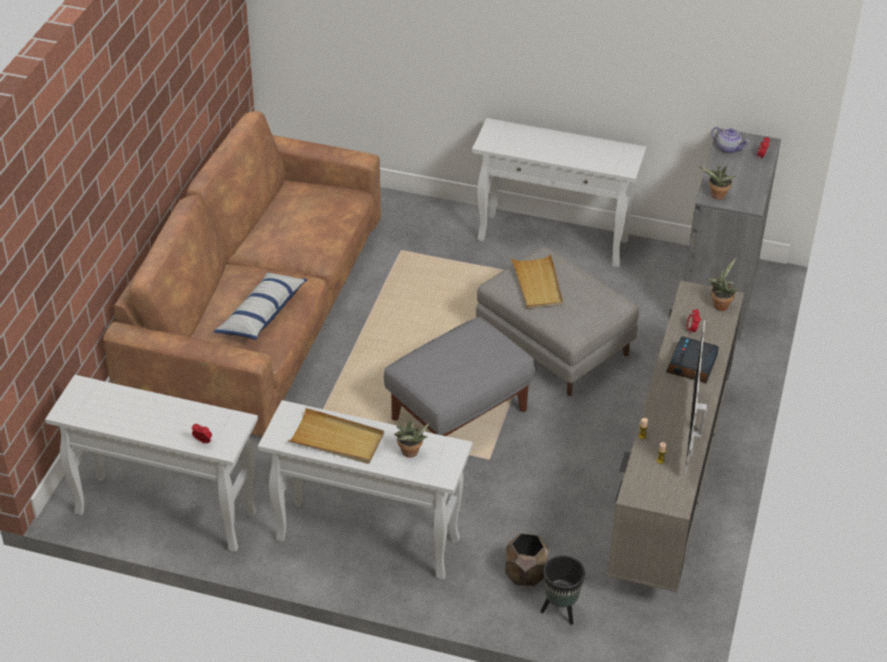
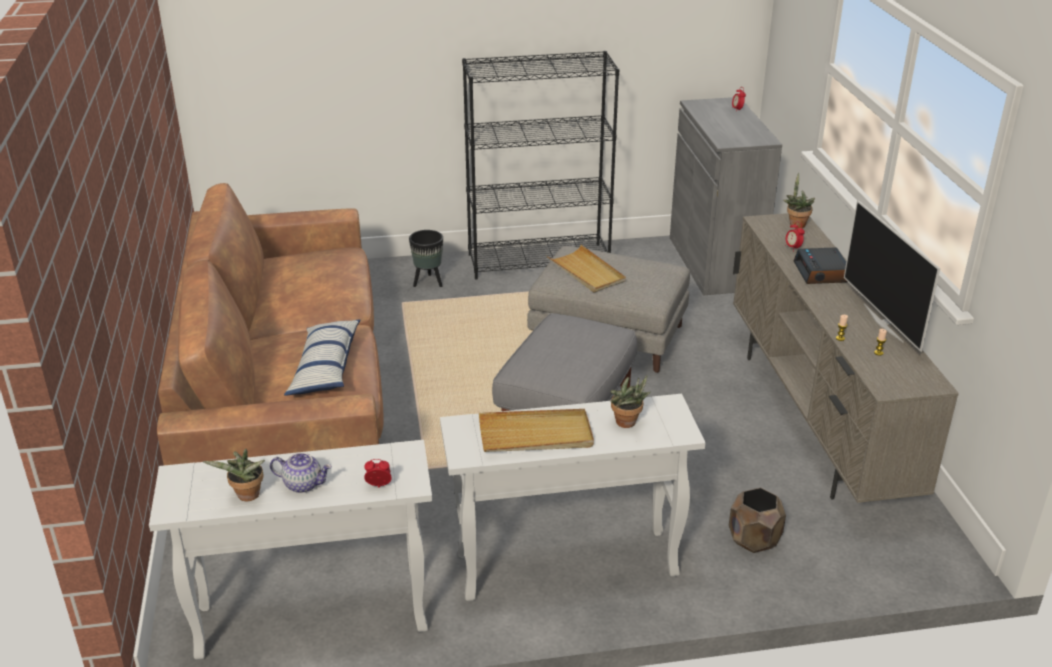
camera: 25 degrees left, 10 degrees down
(554, 240) = (539, 261): white console table -> black bookcase
(560, 611) = (818, 562): black planter -> black planter (428, 283)
(716, 196) = (731, 141): potted plant -> potted plant (246, 497)
(728, 148) = (704, 110): teapot -> teapot (303, 484)

